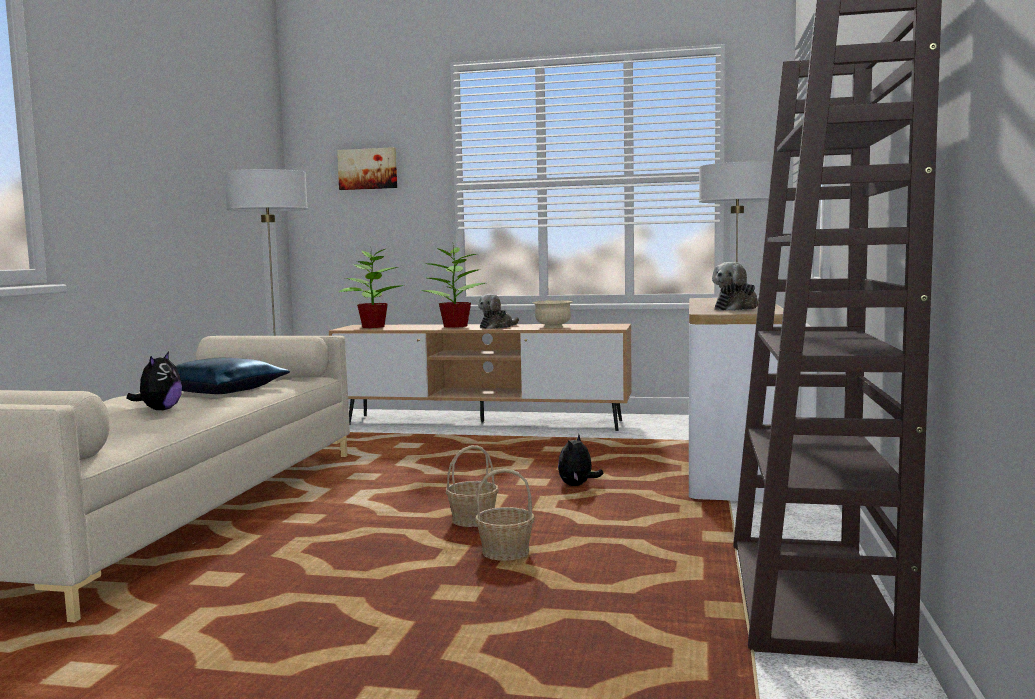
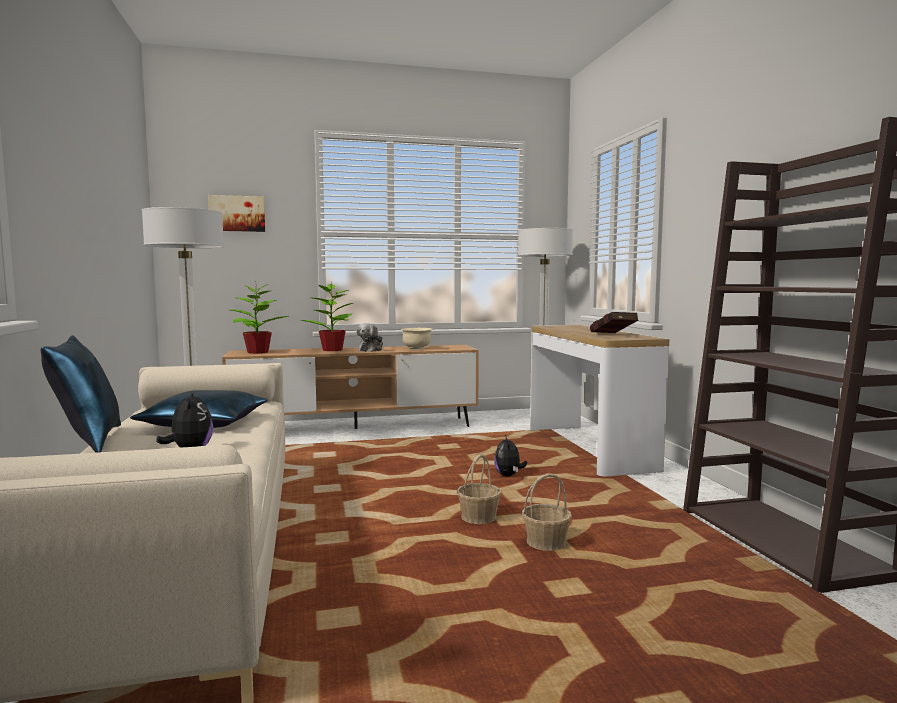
camera: 25 degrees left, 0 degrees up
(105, 398) = (88, 441): none -> blue pillow
(737, 308) = (613, 335): plush toy -> red book

